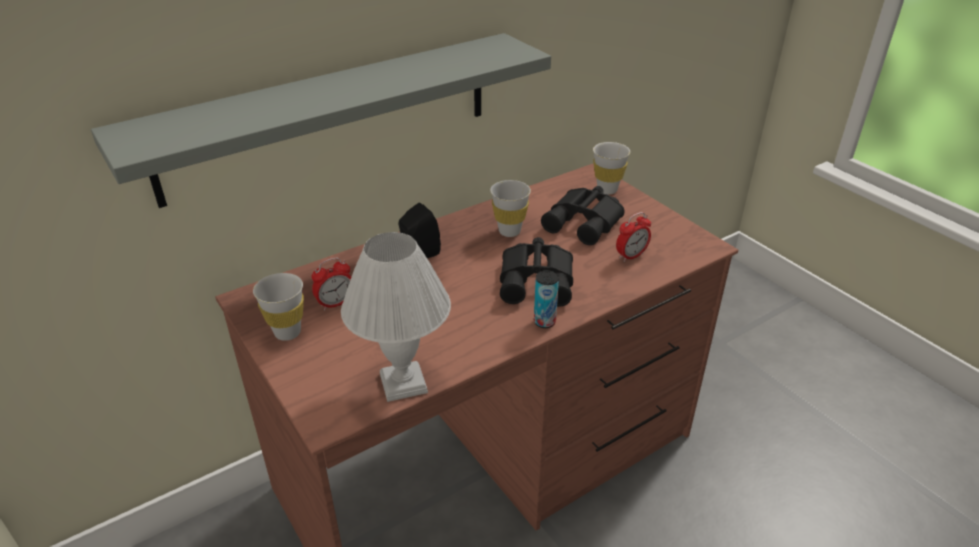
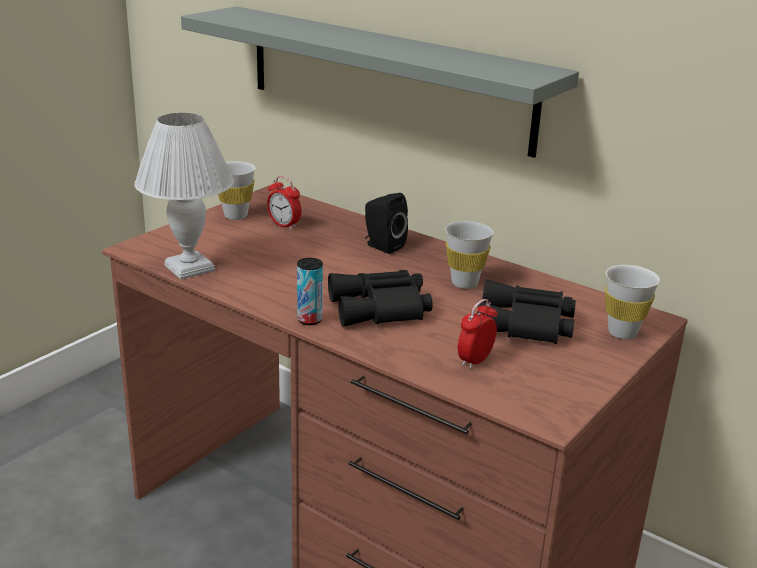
camera: 70 degrees right, 10 degrees down
(631, 256) = (475, 361): alarm clock -> alarm clock turned 90 degrees clockwise

